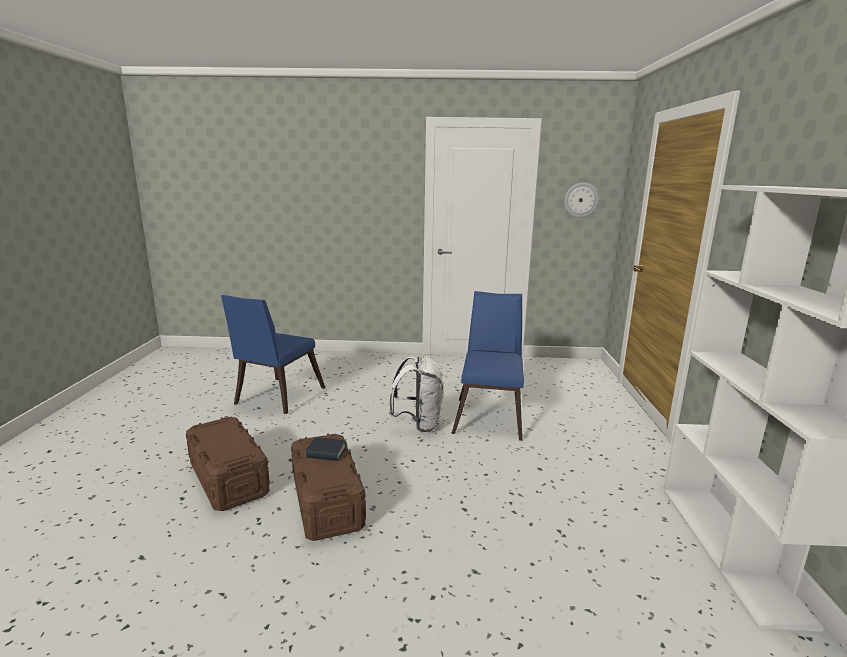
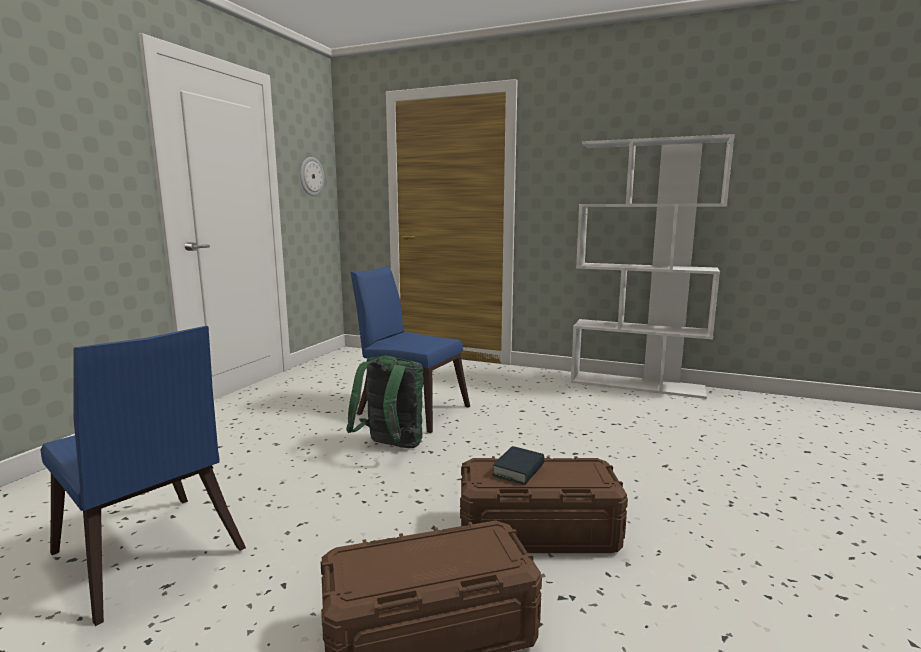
camera: 70 degrees left, 5 degrees down
(418, 424) = (390, 447): white backpack -> green backpack

